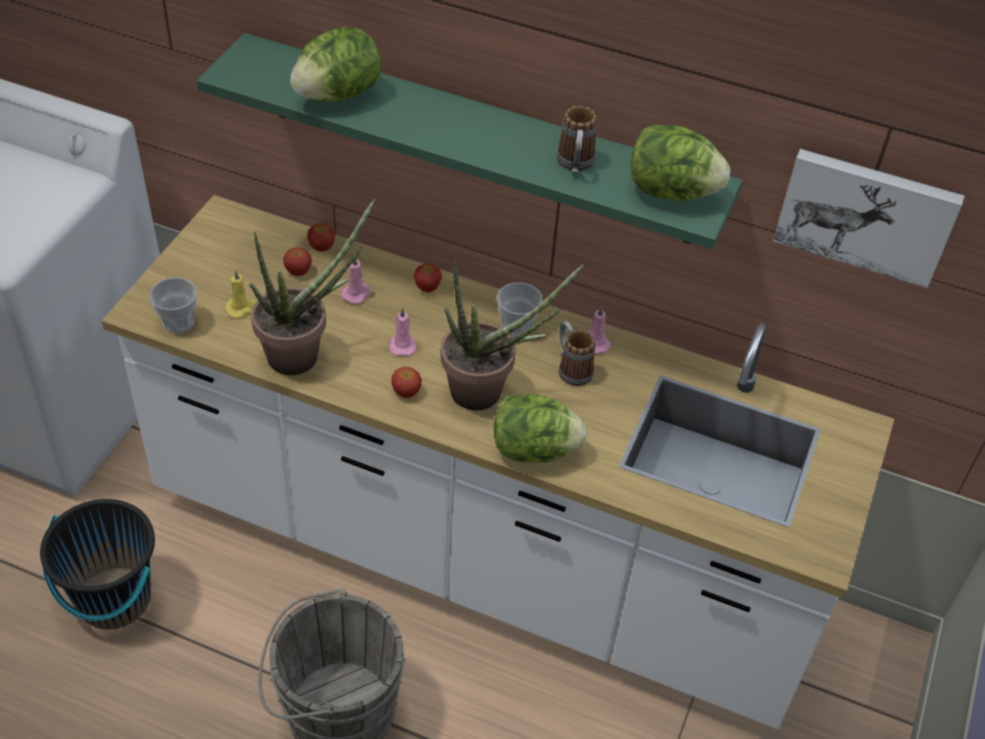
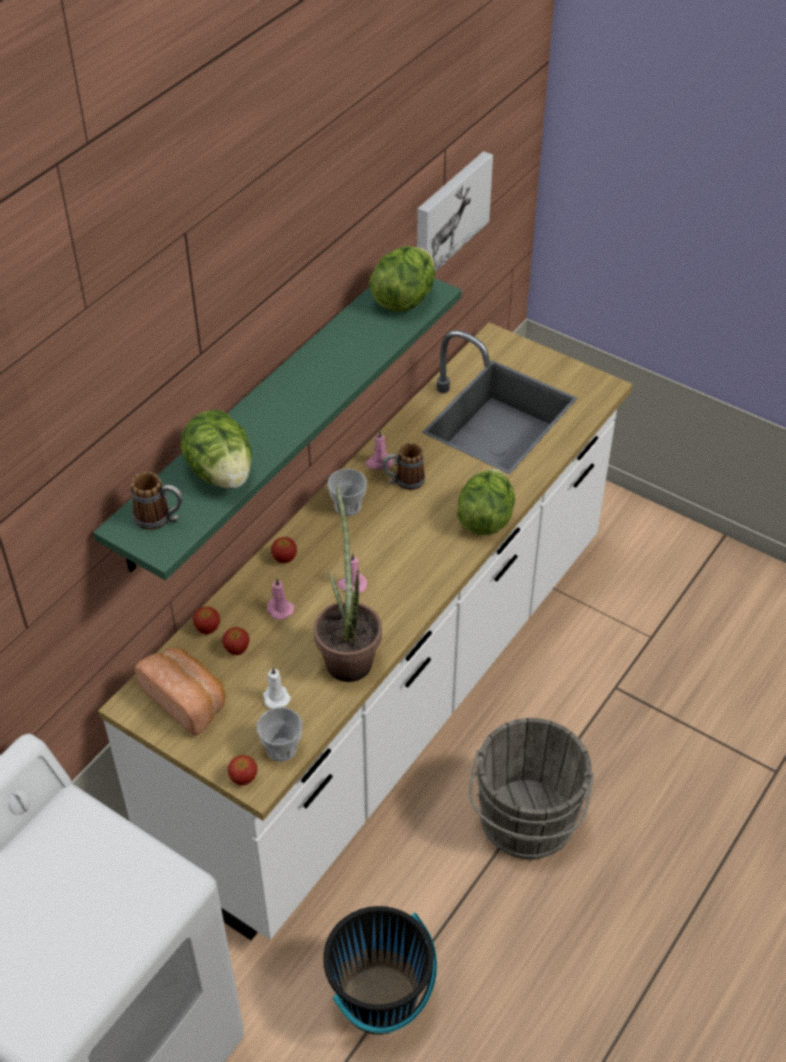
camera: 75 degrees left, 0 degrees up
(231, 247) = (186, 699): none -> bread
(242, 308) = (275, 697): yellow candle -> white candle
(406, 392) = (408, 589): apple -> apple (243, 778)
(487, 393) = (420, 537): potted plant -> none
(575, 165) = (360, 343): mug -> mug (160, 519)

